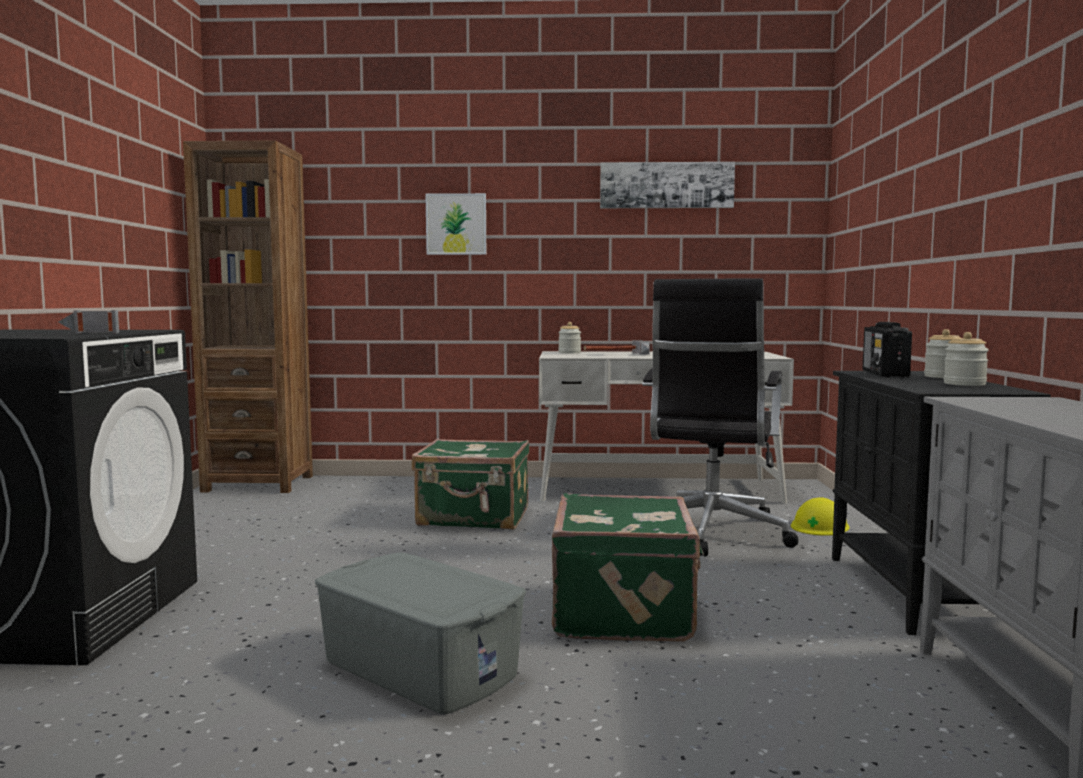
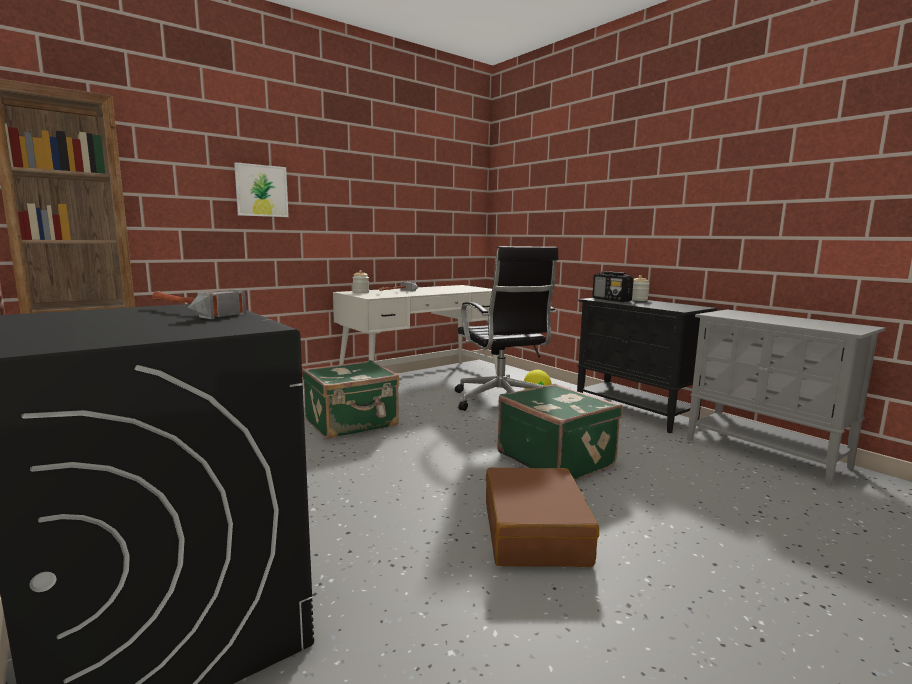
camera: 40 degrees left, 5 degrees up
(420, 667) = (535, 532): grey storage box -> brown suitcase
(666, 185) = (407, 174): picture -> none
(964, 384) = (667, 304): jar -> none

